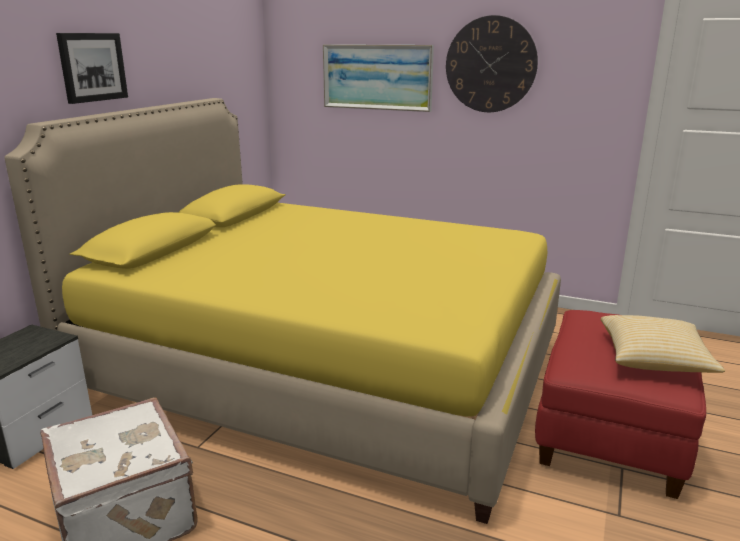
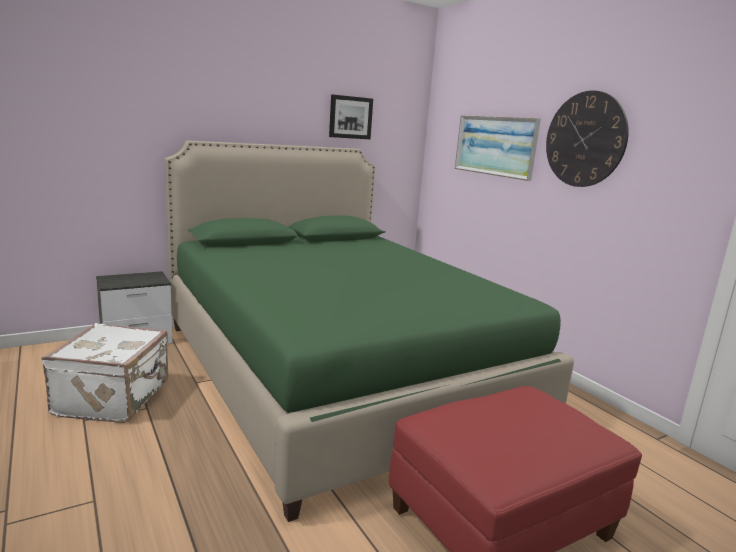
camera: 35 degrees right, 5 degrees down
(92, 67) = (247, 111): picture -> picture (350, 117)
(324, 369) = (336, 373): yellow bed -> green bed
(654, 360) = (521, 448): pillow -> none

